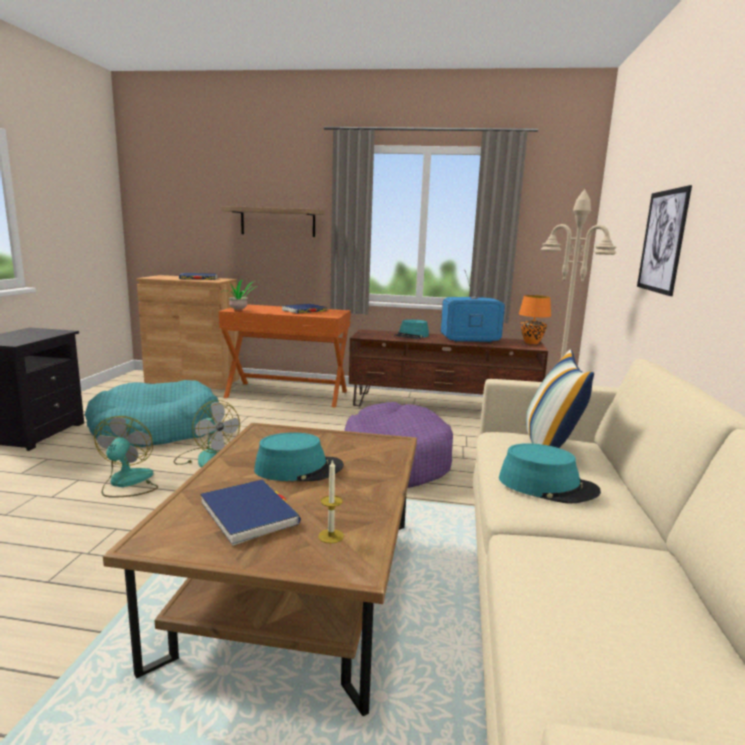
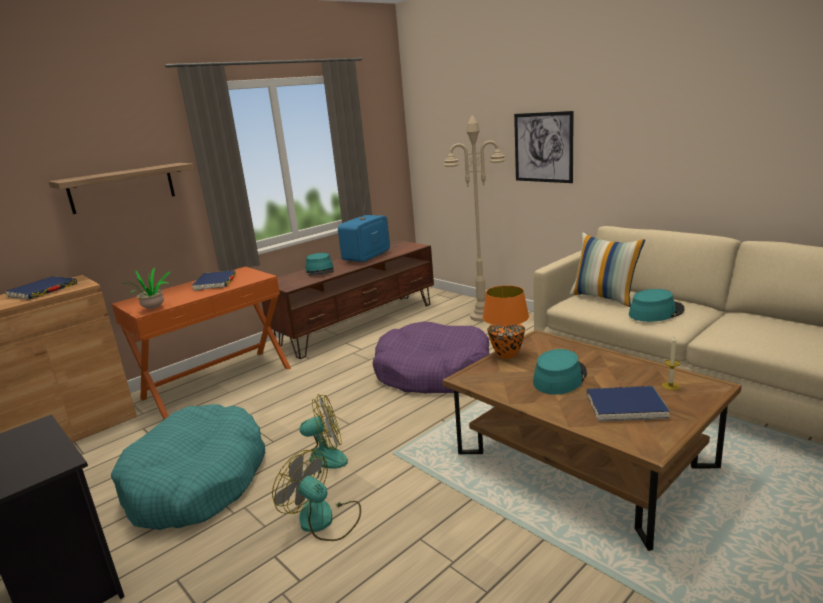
camera: 50 degrees left, 5 degrees up
(532, 343) = (403, 243): orange table lamp -> orange table lamp (507, 354)

